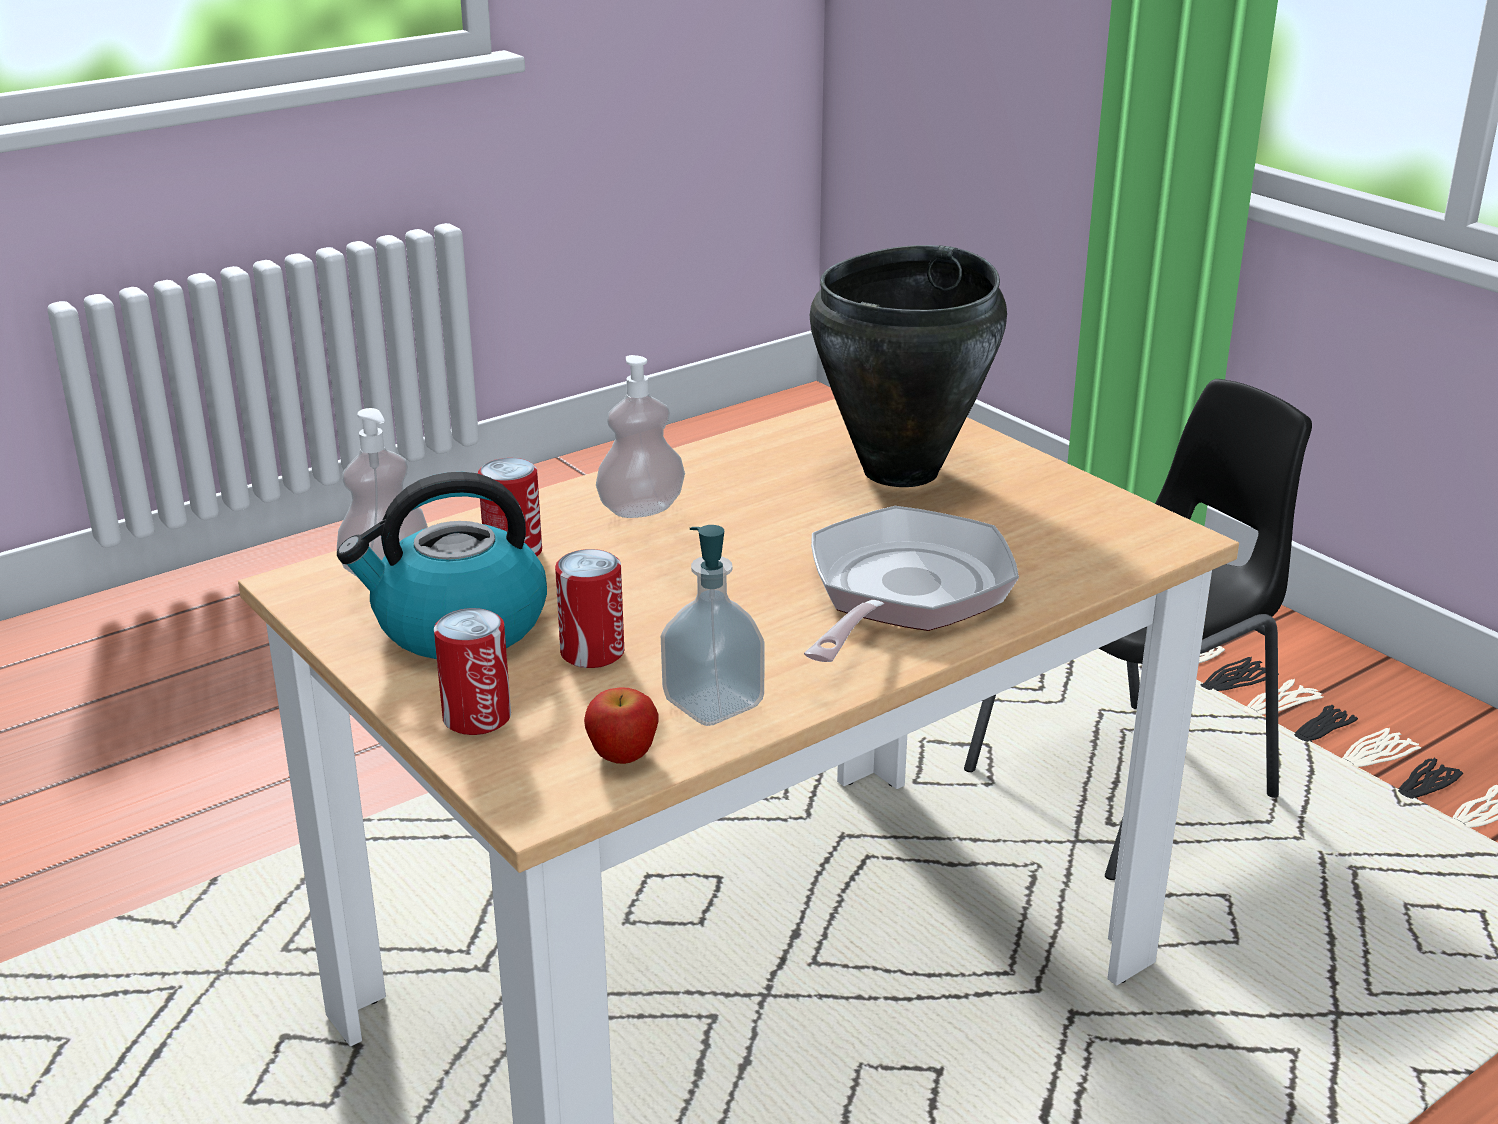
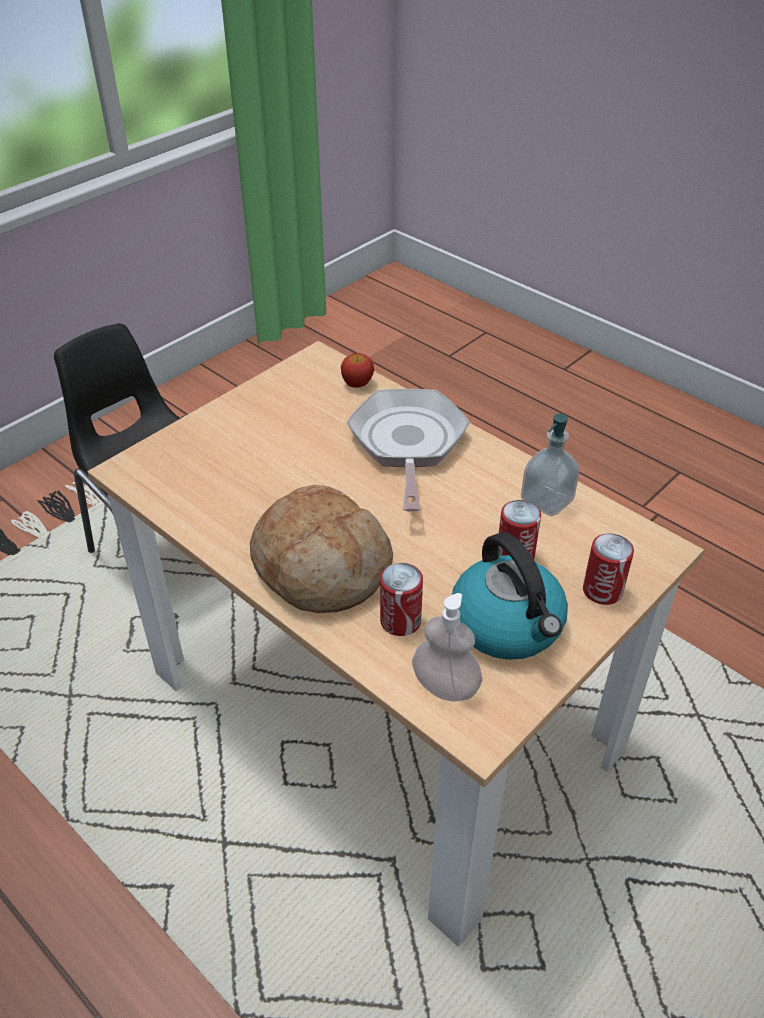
camera: 100 degrees left, 15 degrees up
(622, 755) = (608, 526): apple -> apple (357, 383)
(641, 509) = (322, 567): soap dispenser -> bread
(903, 471) = (245, 454): black cooking pot -> none
(903, 594) = (407, 444): frying pan -> frying pan turned 75 degrees clockwise

